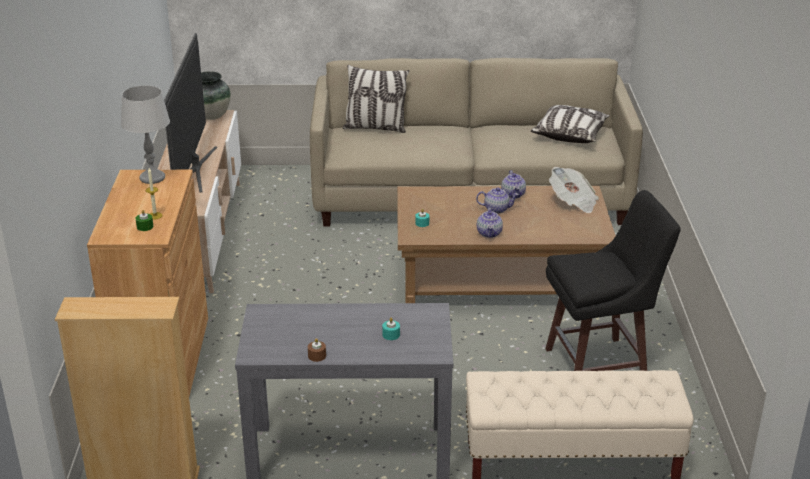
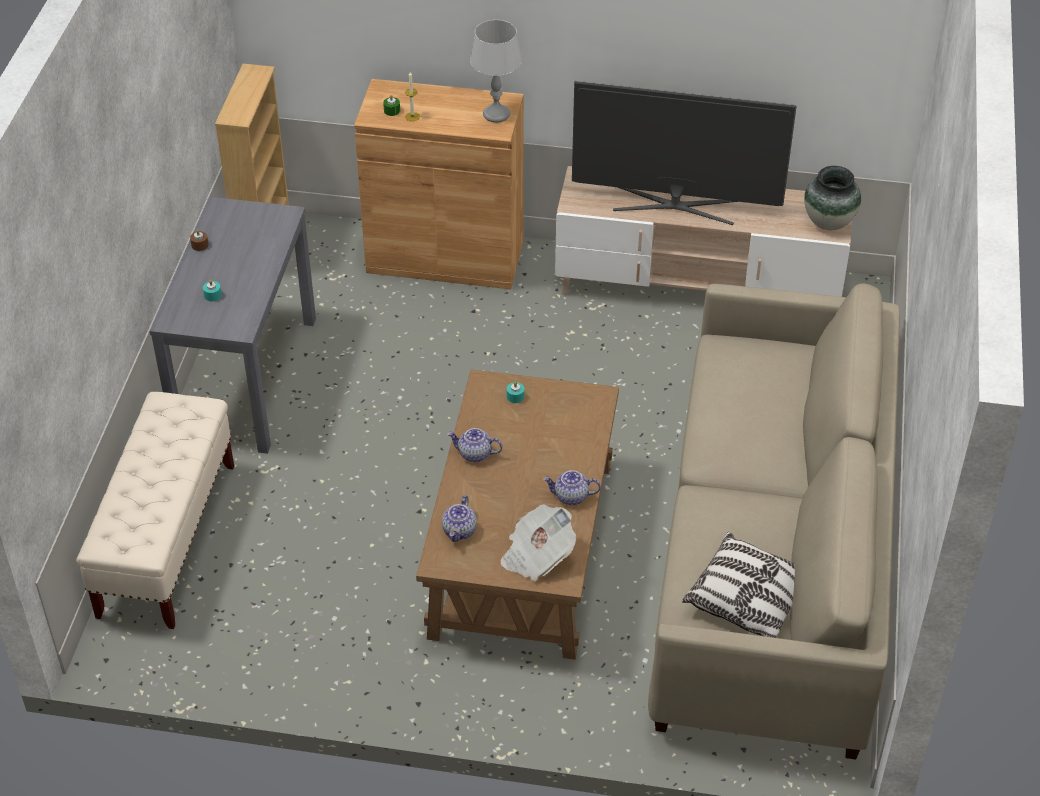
camera: 100 degrees right, 15 degrees up
(375, 128) = (797, 383): pillow -> none
(497, 209) = (535, 472): teapot -> teapot (460, 531)
(599, 366) = (321, 607): black stool -> none

